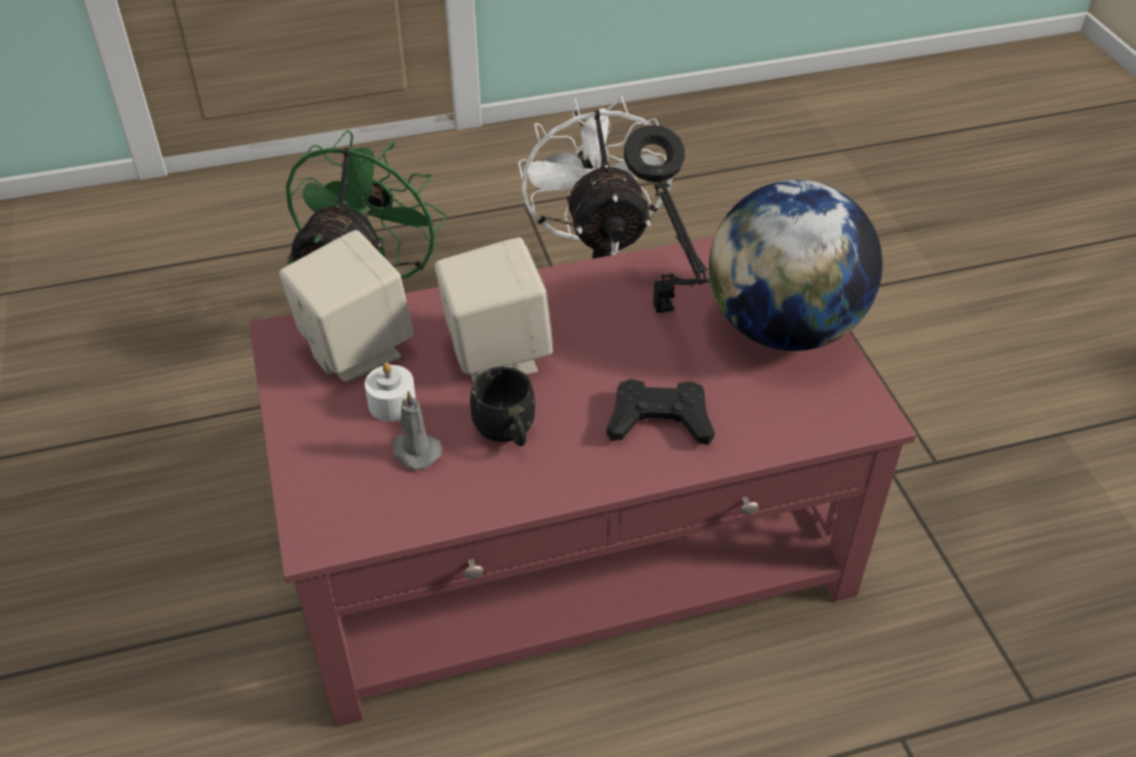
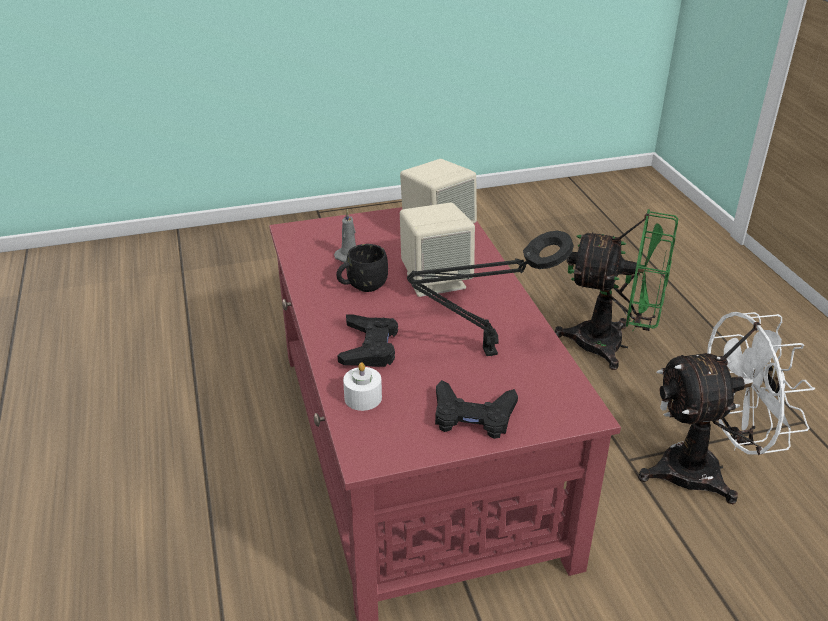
camera: 90 degrees right, 10 degrees down
(392, 403) = (390, 246): white candle -> white candle (363, 398)
(783, 328) = (473, 416): globe -> black game controller

